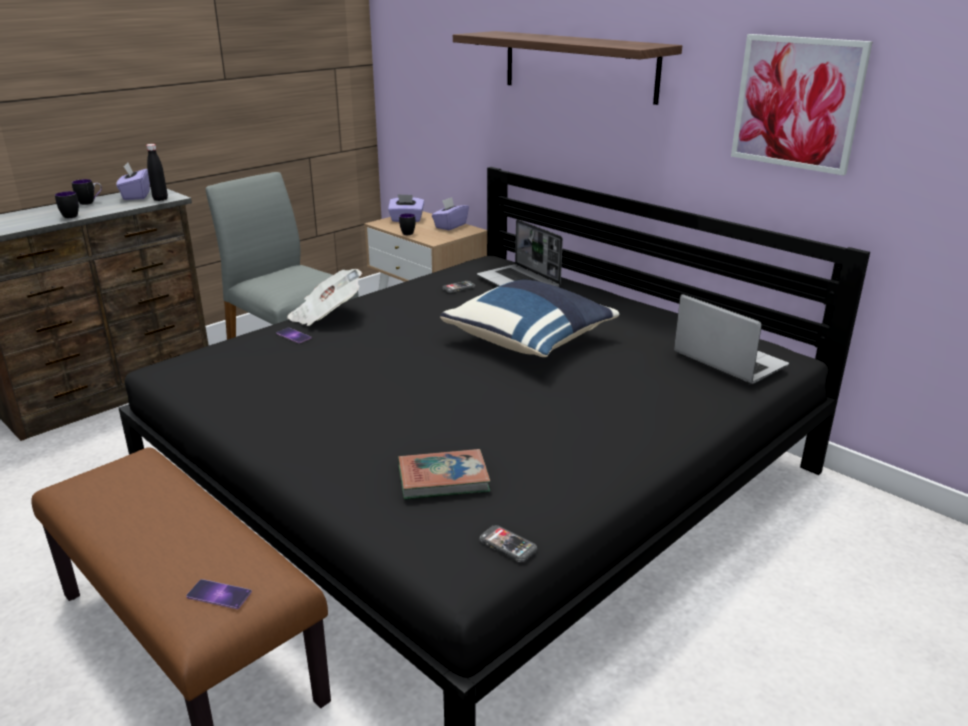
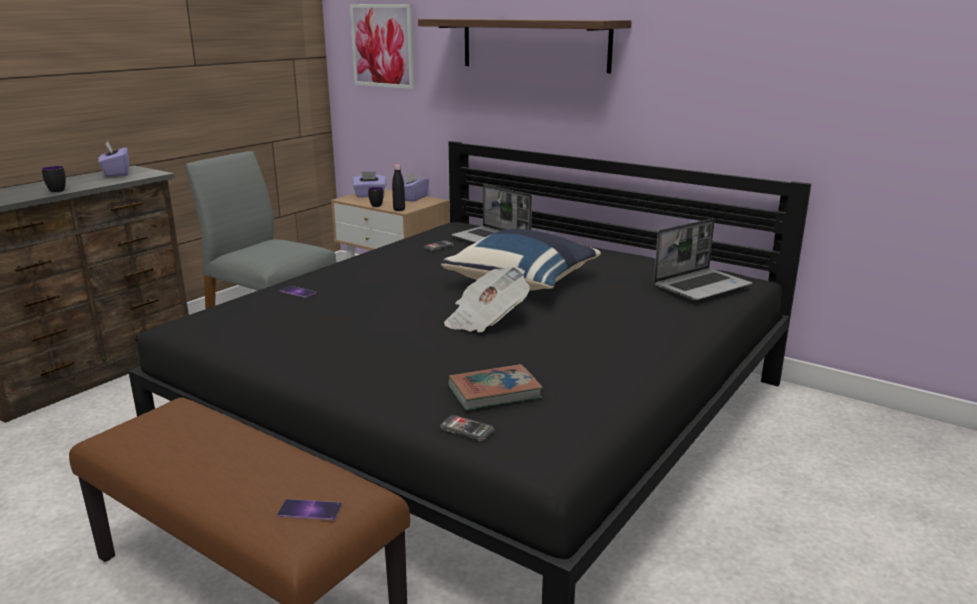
camera: 10 degrees left, 5 degrees down
(90, 202) = (71, 180): mug -> none
(160, 199) = (143, 175): black bottle -> black bottle (399, 210)
(326, 316) = (322, 275): newspaper -> newspaper (486, 321)
(508, 545) = (578, 437): phone -> phone (467, 430)
(727, 361) = (702, 286): laptop -> laptop turned 105 degrees clockwise
(797, 103) = (738, 62): picture -> picture (383, 46)

